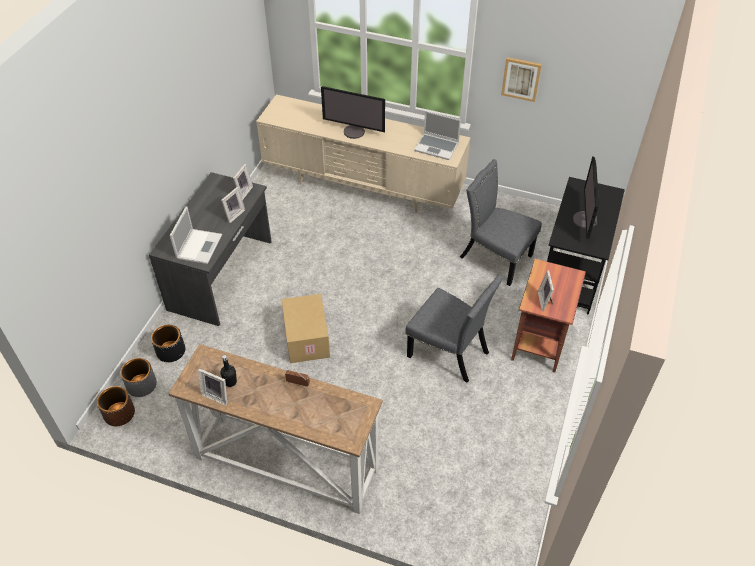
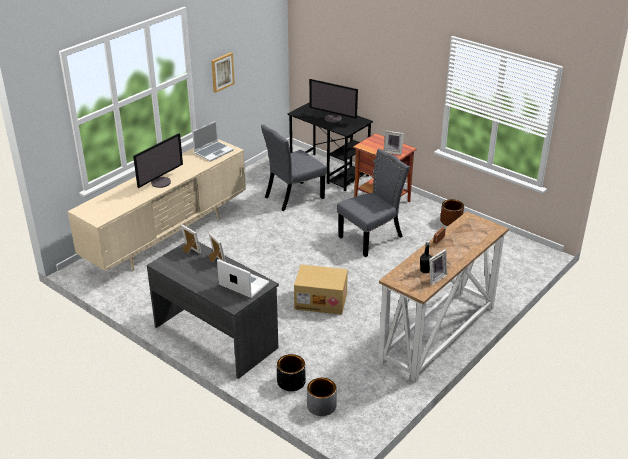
camera: 70 degrees left, 15 degrees down
(119, 414) = (348, 425): brown planter -> brown planter (451, 221)

